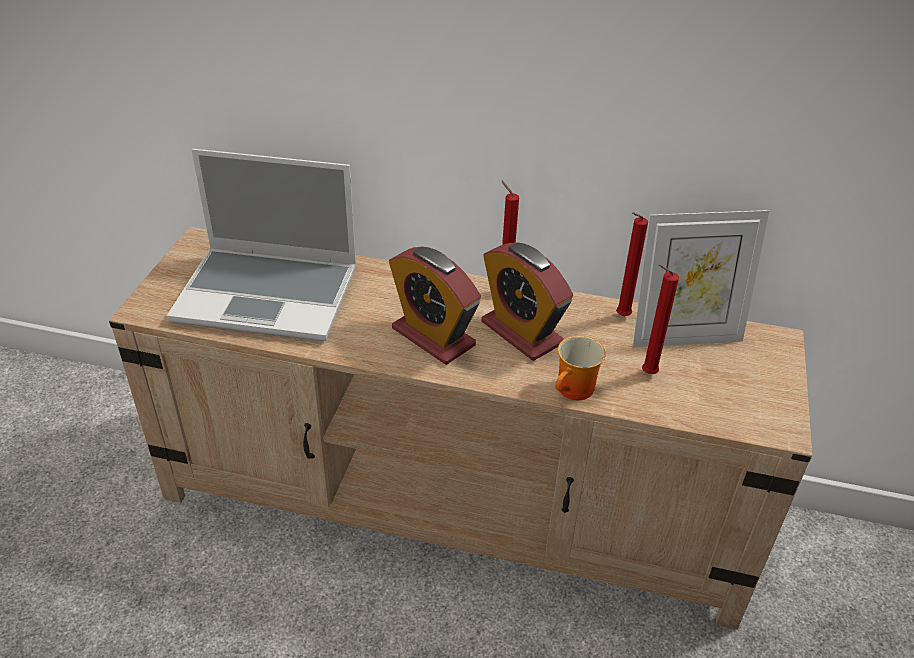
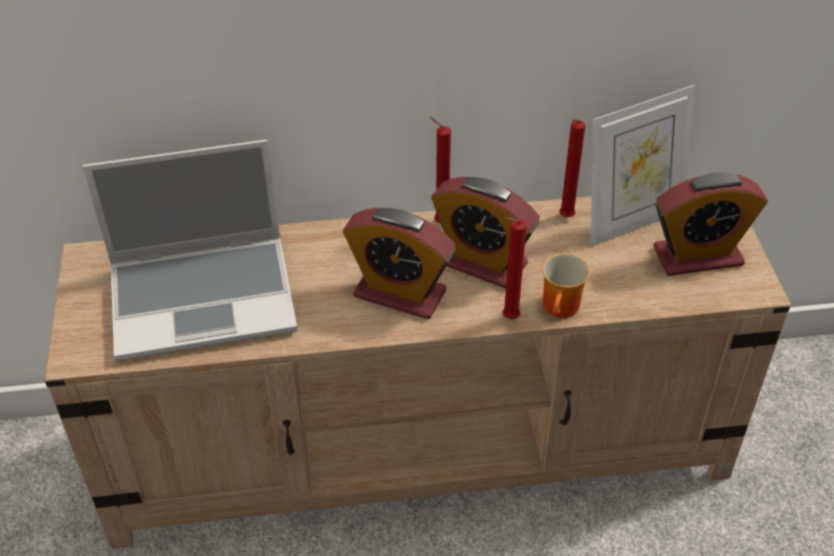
camera: 20 degrees left, 5 degrees up
(646, 373) = (616, 270): red candle -> red candle (508, 318)
(735, 384) = (697, 256): none -> alarm clock

